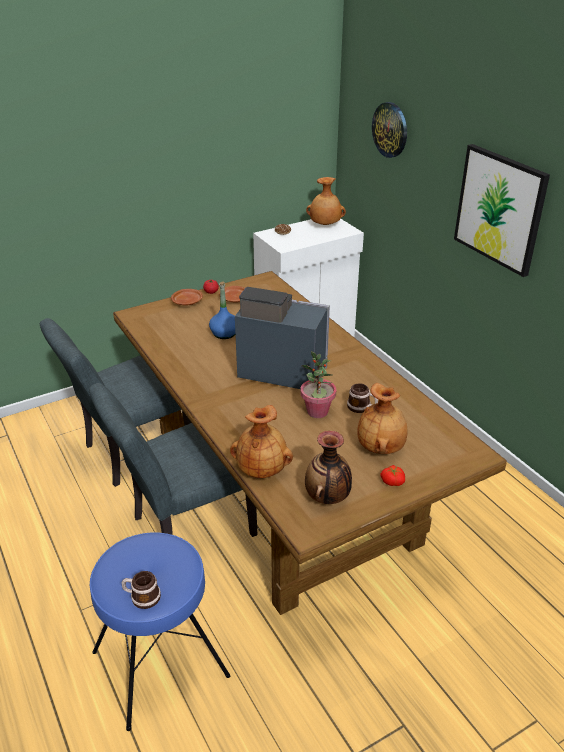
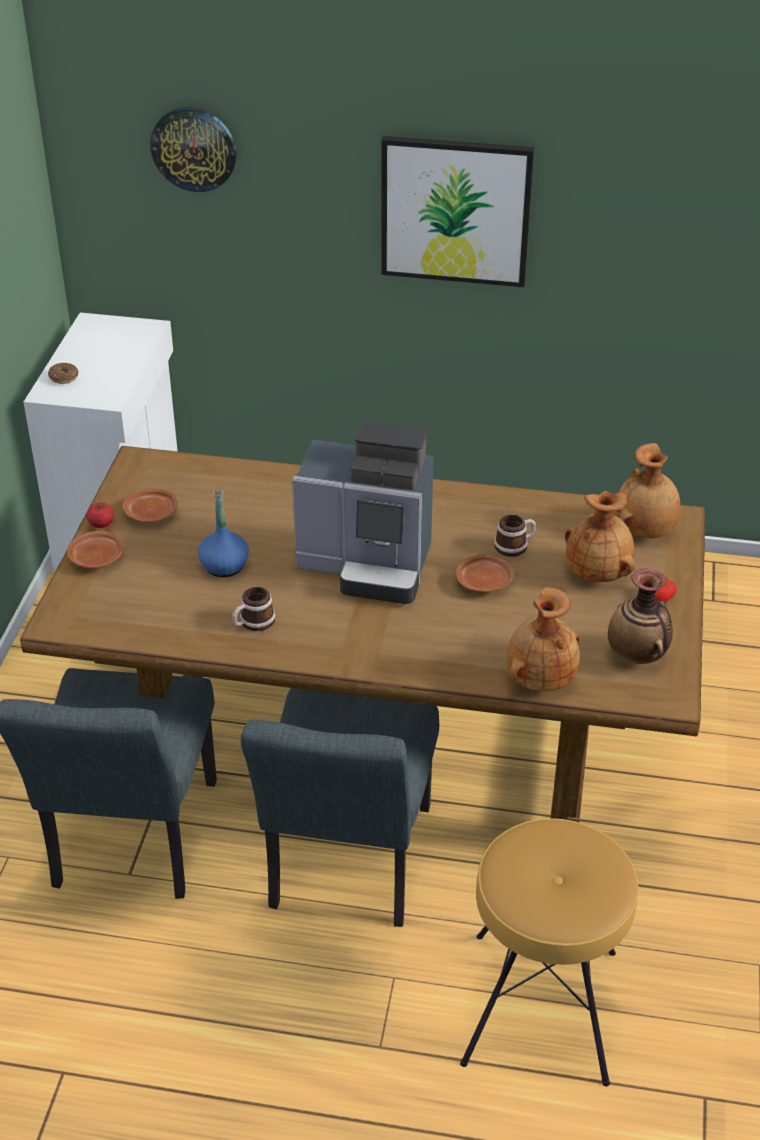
camera: 50 degrees left, 5 degrees up
(142, 597) = (596, 897): mug -> mug (253, 623)
(161, 664) = (542, 1006): blue stool -> brown stool
(280, 370) = (368, 565): coffee machine -> coffee machine turned 135 degrees counterclockwise
(317, 412) = (484, 581): potted plant -> brown plate
(325, 225) = (101, 335): brown vase -> brown vase (645, 531)

